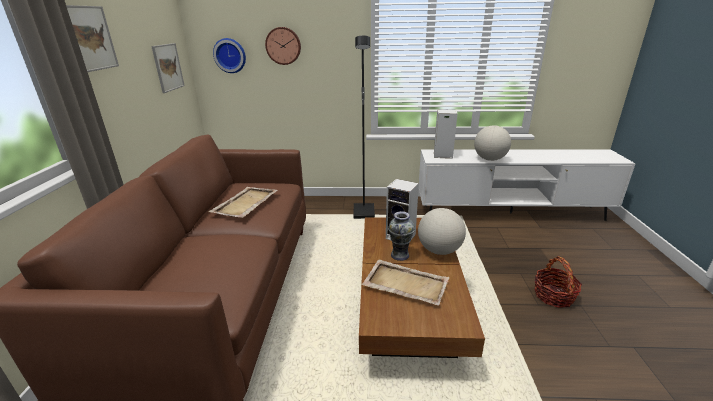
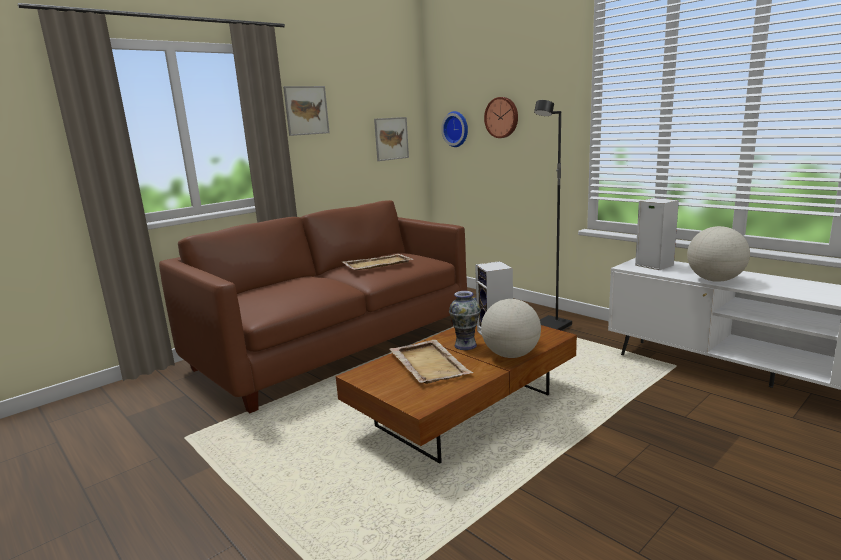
camera: 45 degrees right, 10 degrees down
(553, 296) = (655, 480): basket -> none

